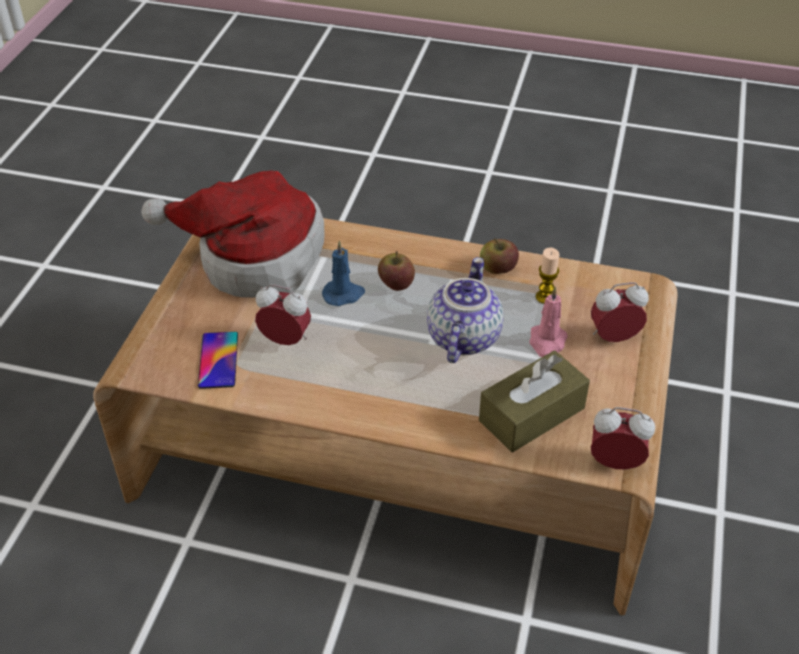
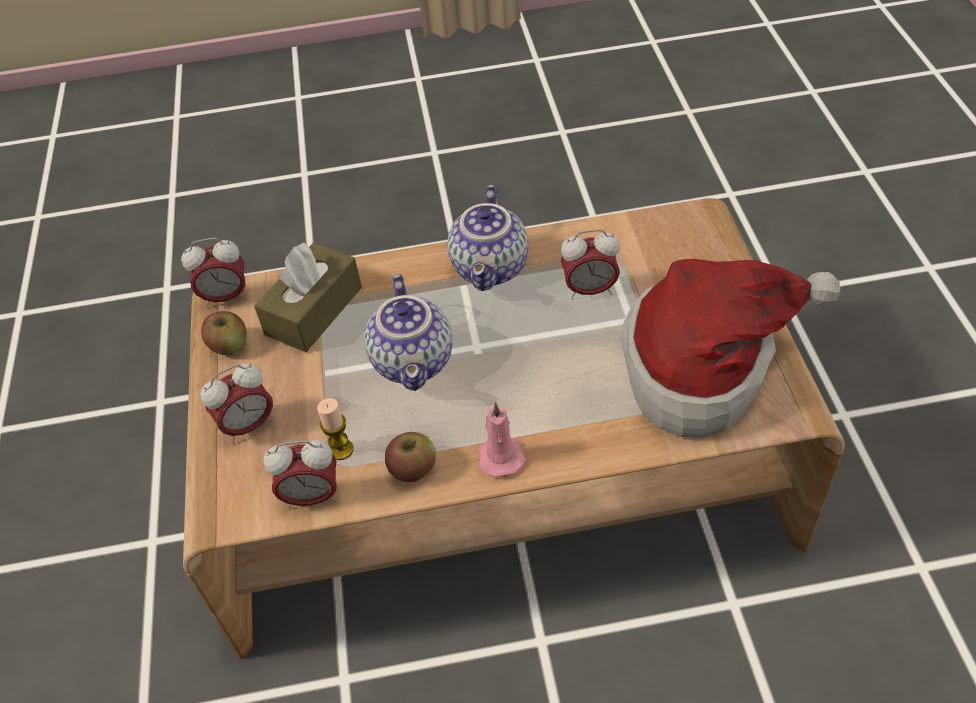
camera: 160 degrees right, 5 degrees up
(218, 360) = (635, 249): phone -> none
(344, 294) = (570, 362): blue candle -> none
(351, 391) = (492, 268): none -> teapot
(396, 283) = (522, 398): apple -> apple (229, 345)
(547, 342) = (321, 391): pink candle -> pink candle (500, 455)
(575, 276) = (312, 496): none -> alarm clock

